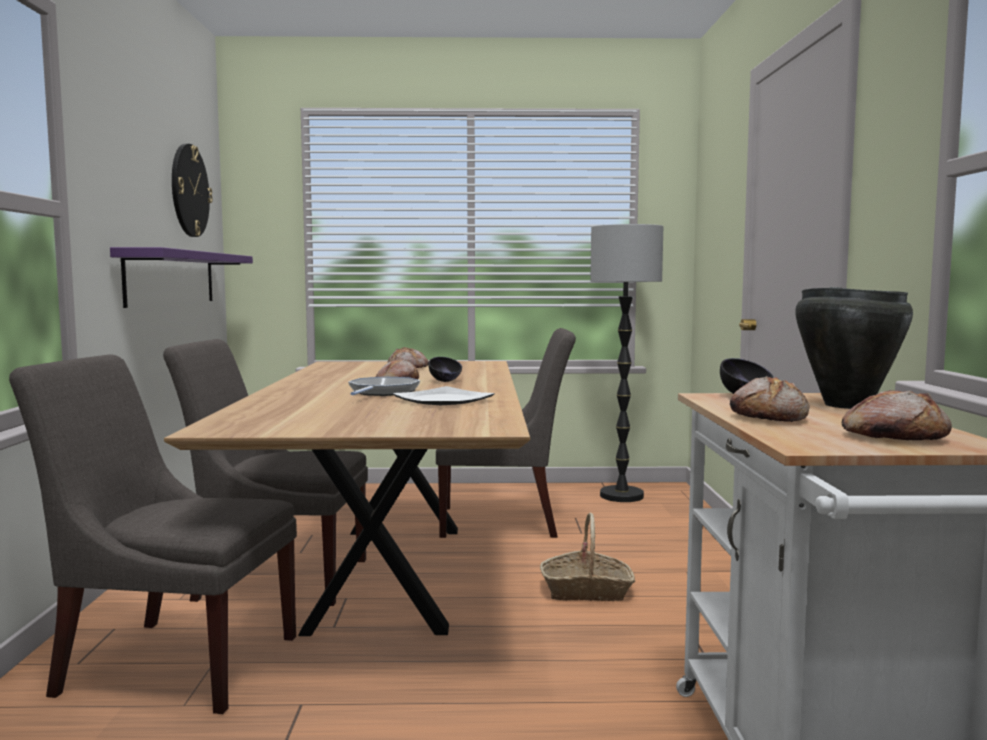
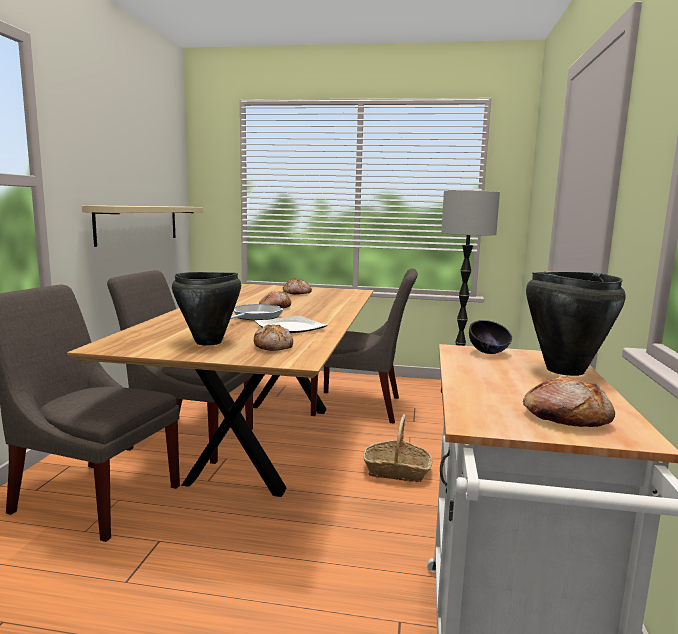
camera: 10 degrees right, 5 degrees up
(172, 278) = (138, 223): purple shelf -> beige shelf
(189, 190) = (156, 161): wall clock -> none
(352, 418) = (209, 342): none -> black cooking pot
(445, 381) = (309, 308): black bowl -> none
(769, 417) = (482, 381): bread -> bread (274, 346)

